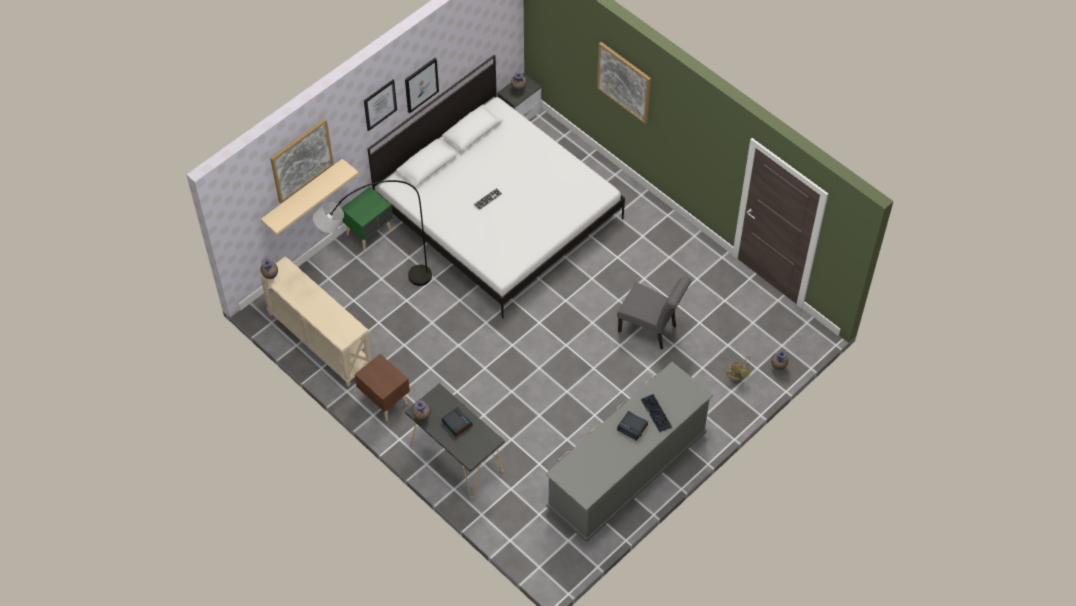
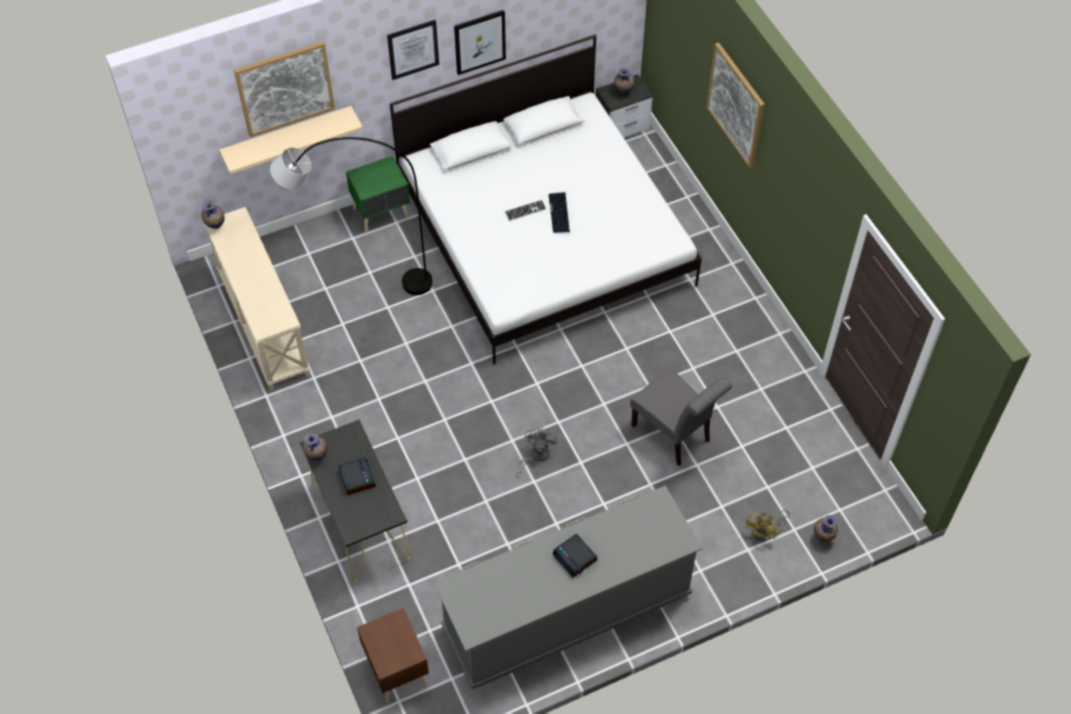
camera: 20 degrees right, 0 degrees up
(384, 399) = (306, 420): brown nightstand -> brown nightstand (397, 668)
(560, 373) = (536, 455): none -> grey fan
(656, 413) = (615, 549): keyboard -> keyboard (559, 213)

